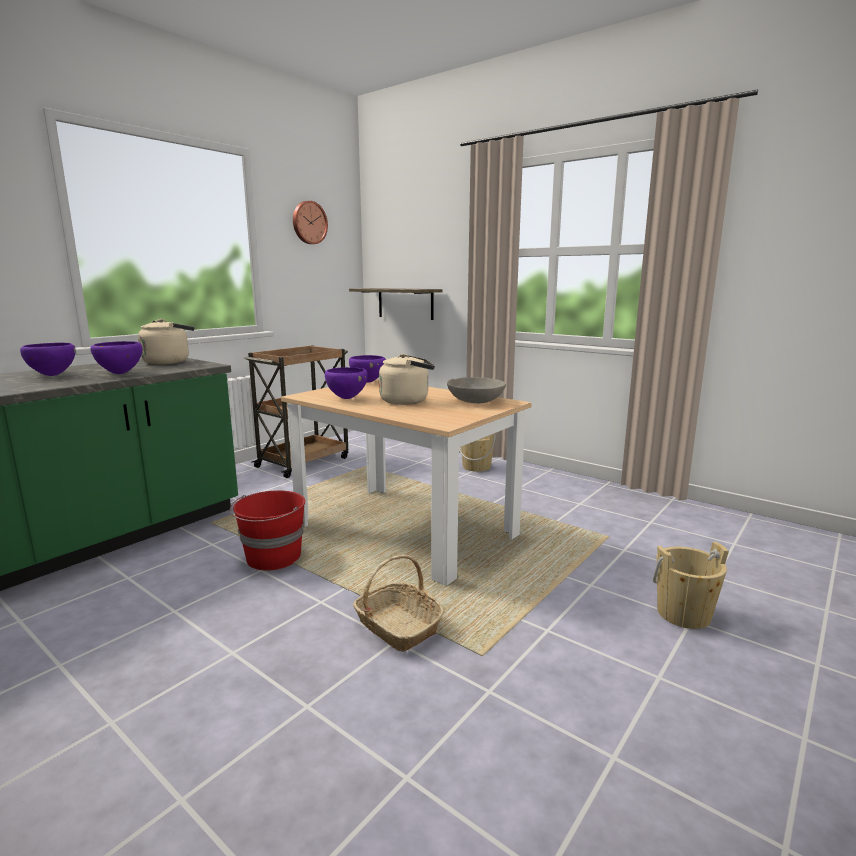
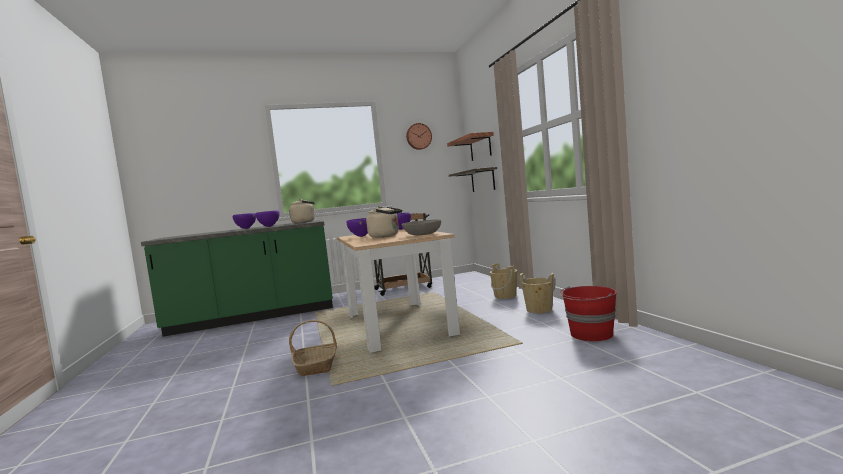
camera: 35 degrees right, 10 degrees down
(273, 557) = (315, 329): red bucket -> red bucket (591, 334)
(406, 256) = (480, 147): none -> shelf
(683, 614) = (488, 392): beige bucket -> beige bucket (539, 309)

